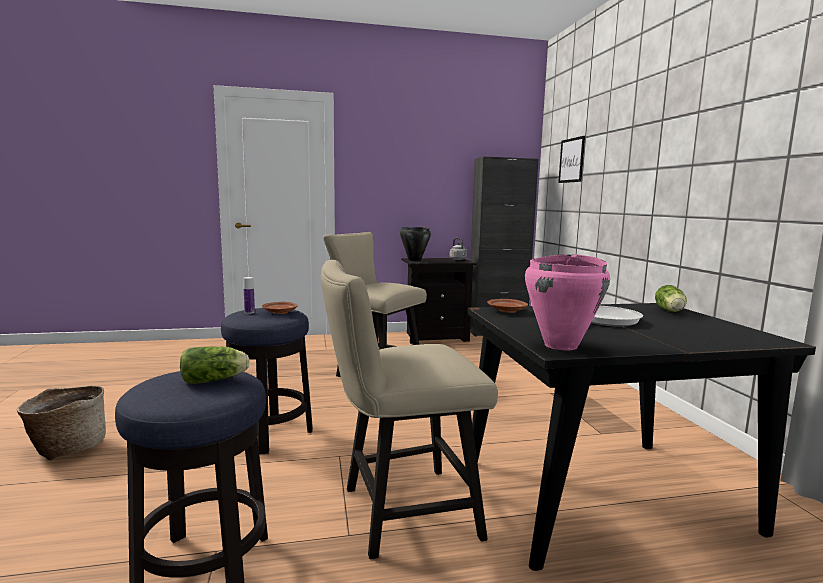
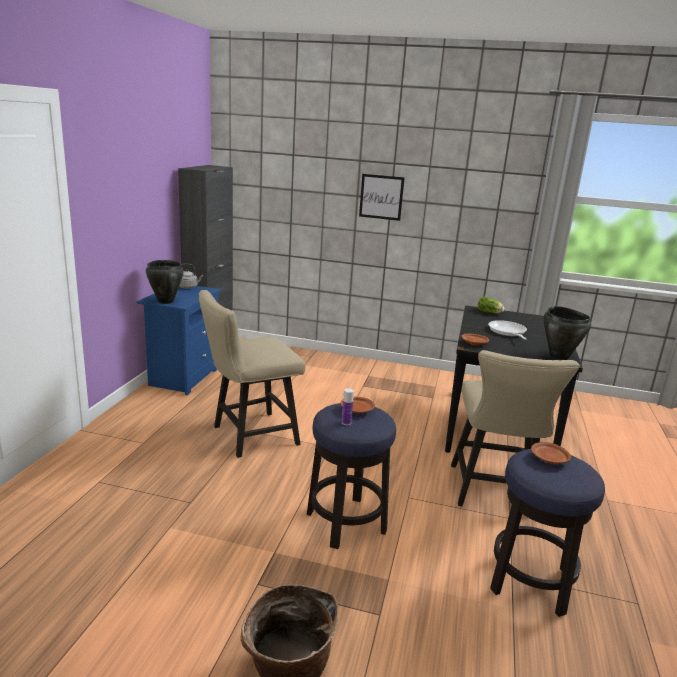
camera: 65 degrees left, 10 degrees up
(216, 380) = (549, 459): lettuce -> brown plate
(435, 336) = (183, 377): black nightstand -> blue nightstand
(561, 345) = (559, 357): pink cooking pot -> black cooking pot
(571, 160) = (275, 173): picture -> picture (381, 197)

